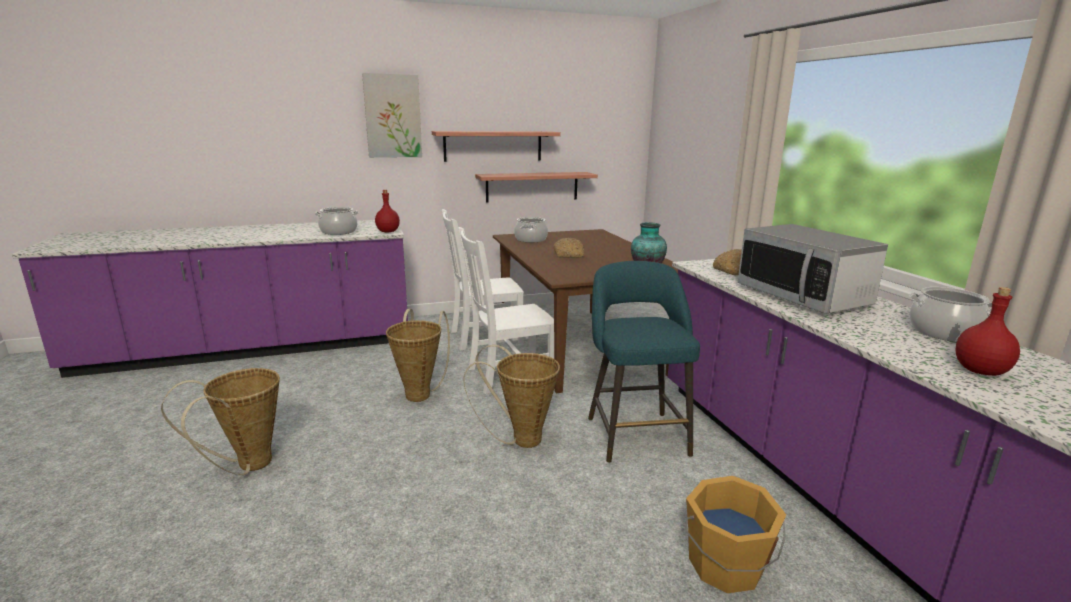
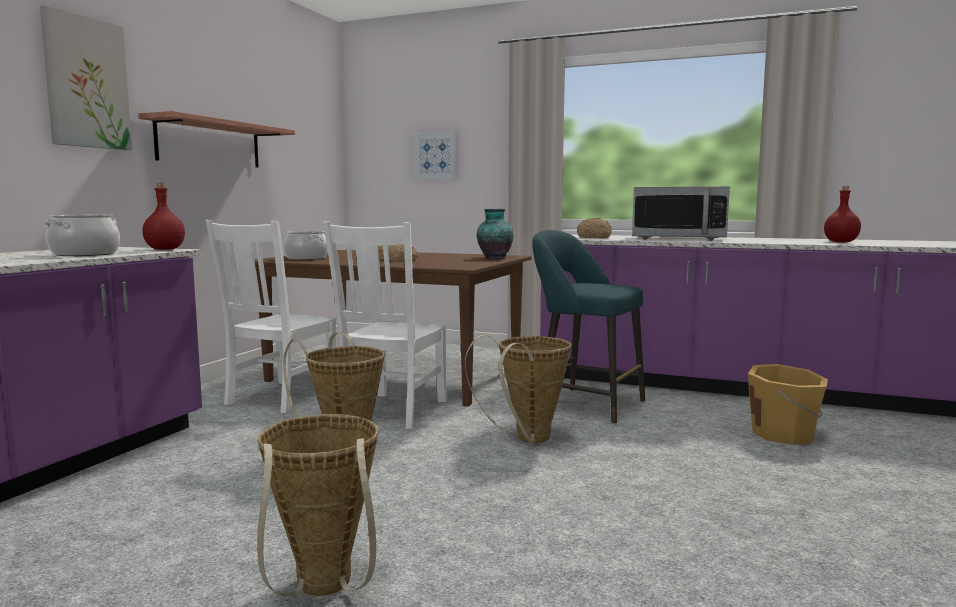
camera: 50 degrees left, 10 degrees down
(532, 187) = (252, 201): shelf -> none
(699, 151) = (435, 155): none -> picture
(944, 333) = (777, 239): cooking pot -> none

